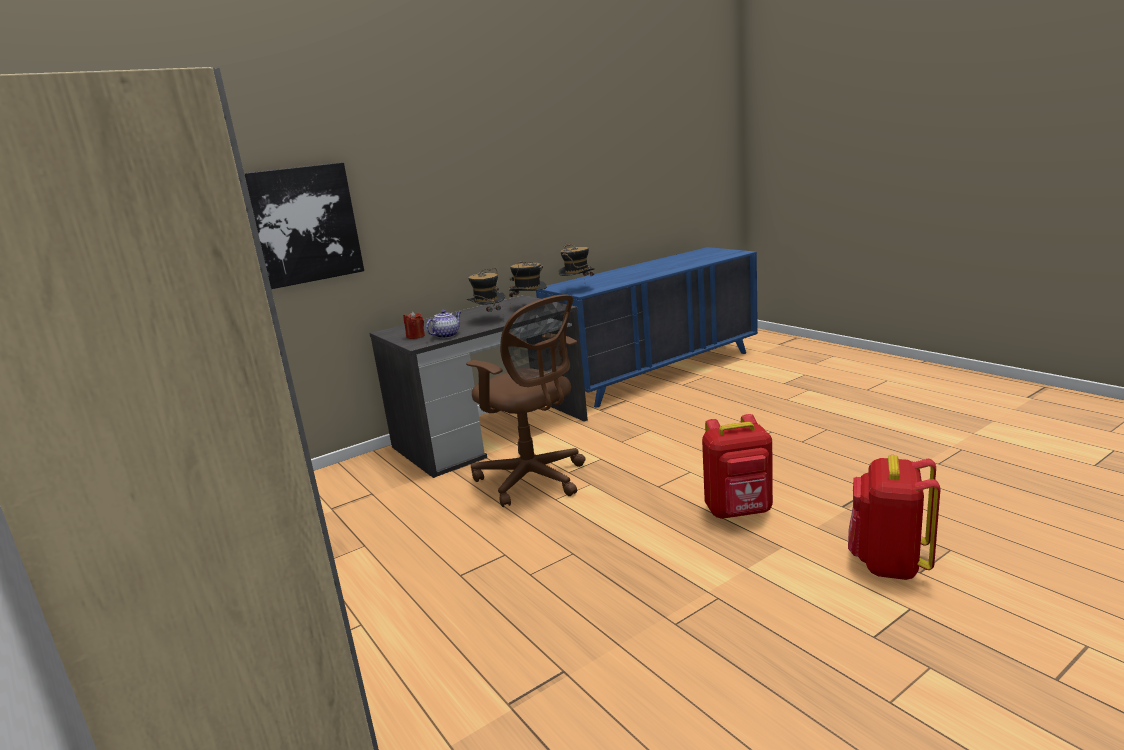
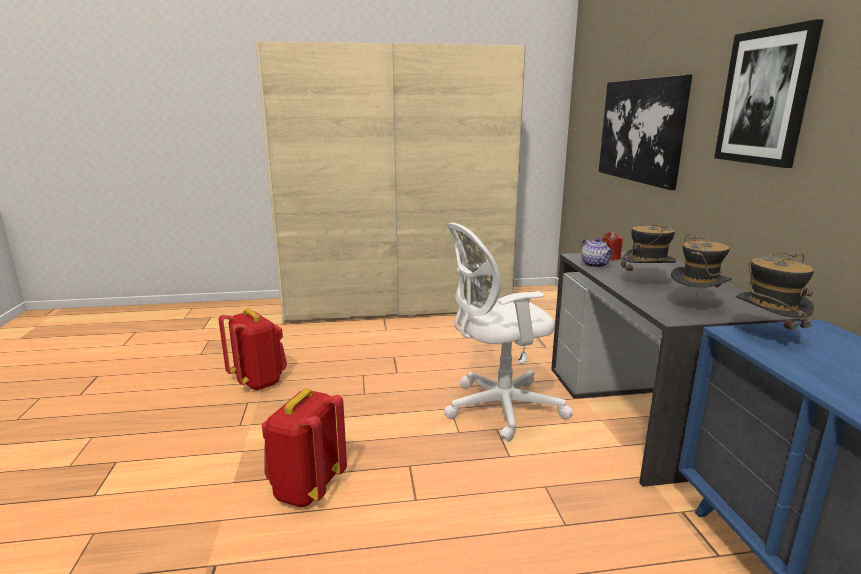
camera: 115 degrees right, 0 degrees up
(435, 174) = (765, 97): none -> picture
(534, 480) = (498, 408): brown office chair -> white office chair
(888, 564) = (127, 523): red backpack -> red backpack (258, 381)

